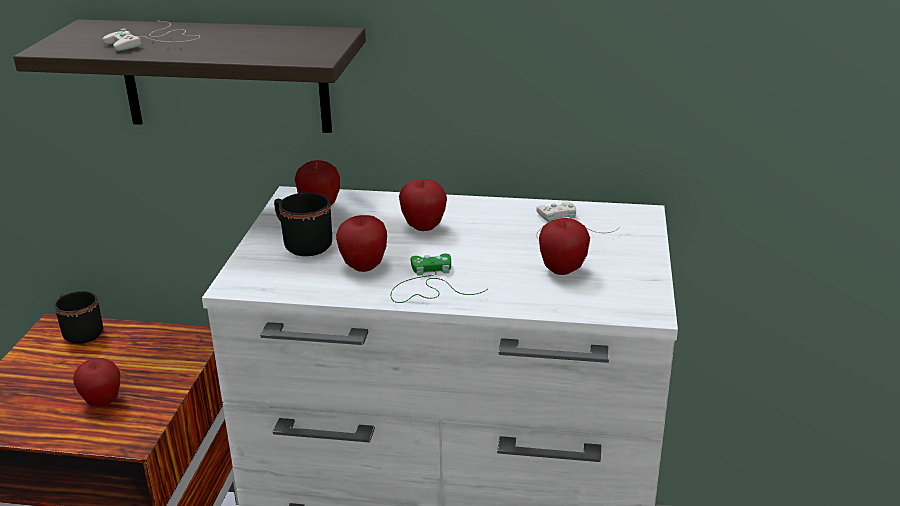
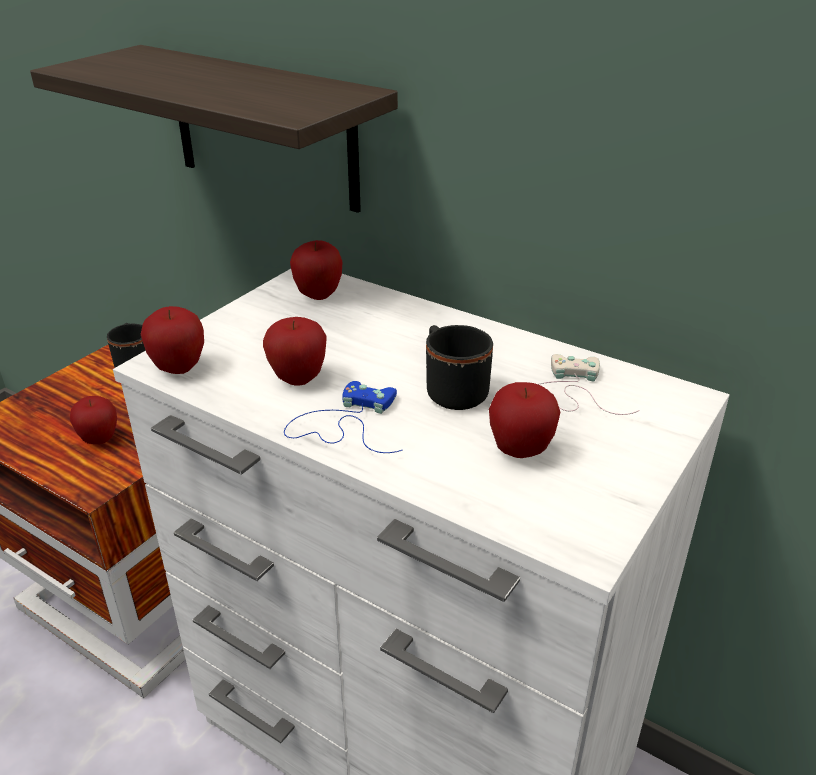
camera: 25 degrees right, 5 degrees up
(156, 41) = (169, 74): white game controller -> none
(302, 244) = (262, 334): black mug -> black mug (452, 390)
(423, 228) = (404, 347): apple -> apple (179, 368)
(428, 285) = (345, 423): green game controller -> blue game controller

